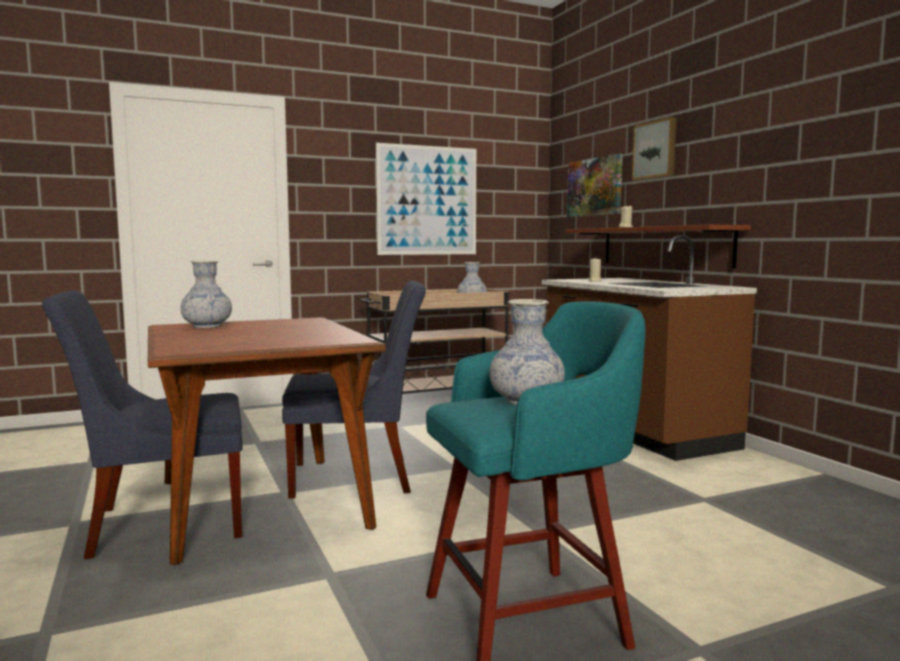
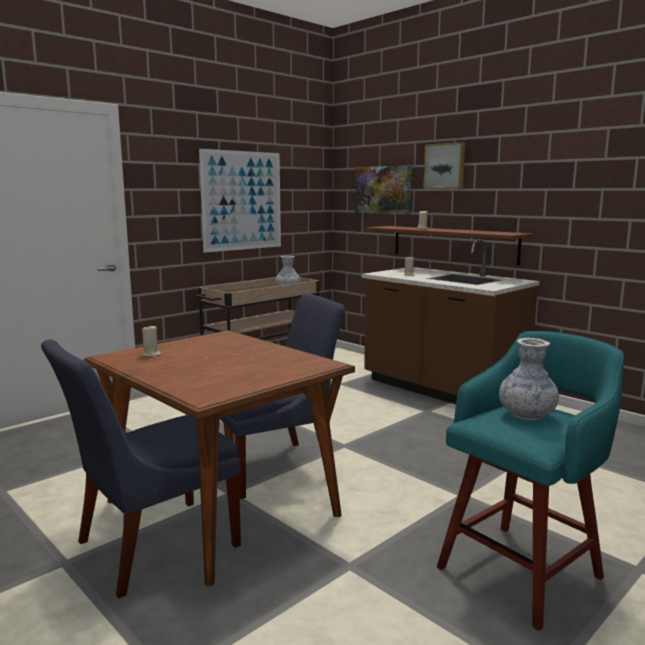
camera: 20 degrees left, 5 degrees up
(207, 326) = (151, 354): vase -> beige candle

